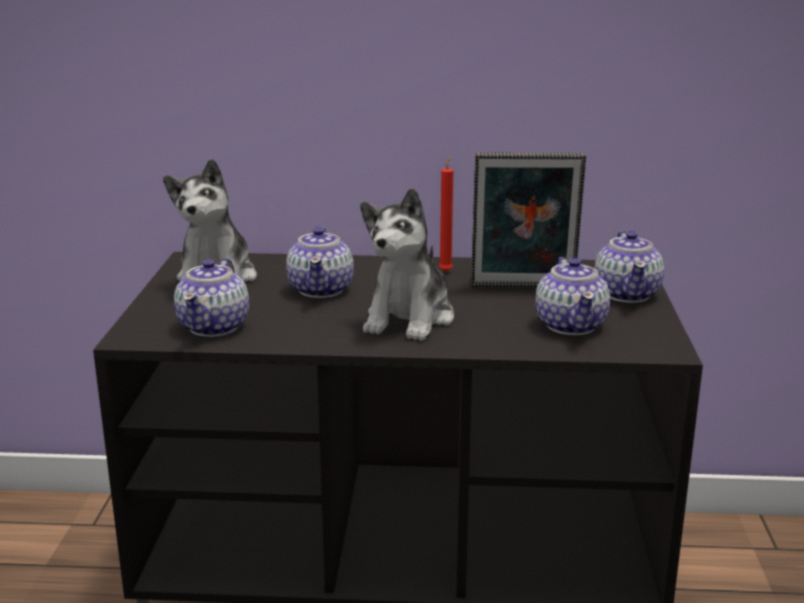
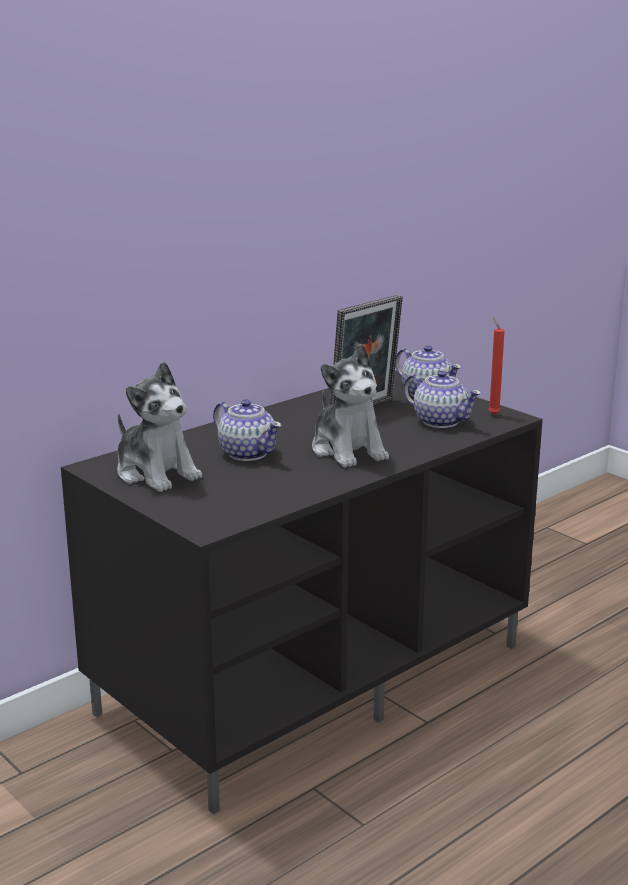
camera: 45 degrees left, 0 degrees up
(215, 327) = (243, 501): teapot -> none
(446, 271) = (295, 414): red candle -> red candle (492, 414)

